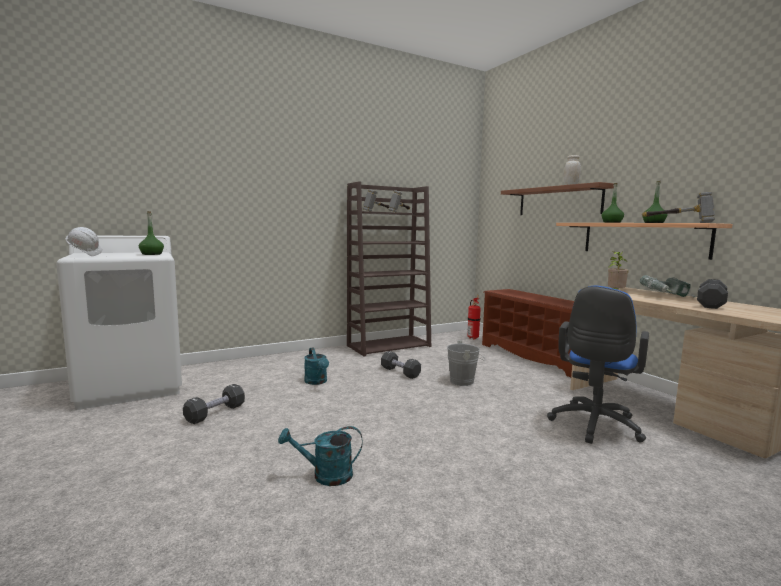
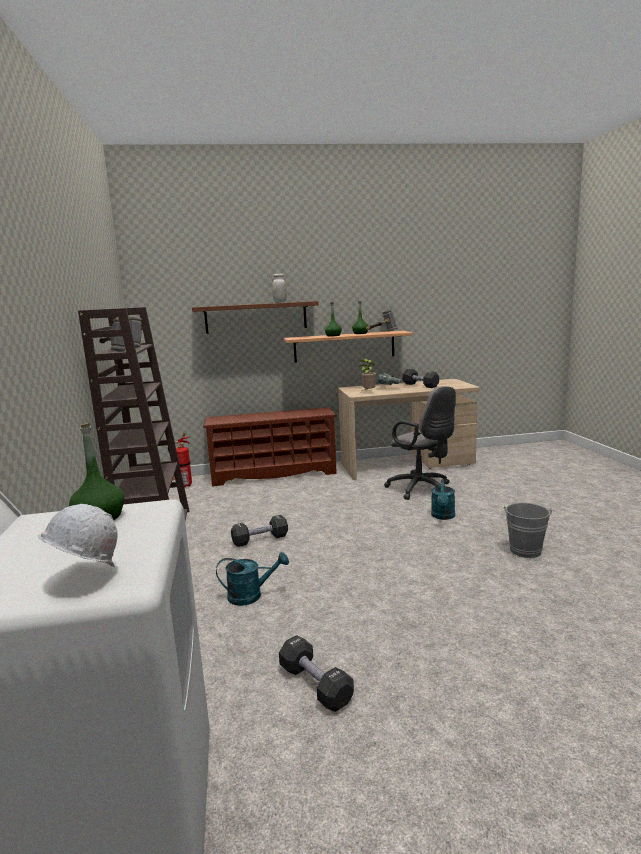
camera: 70 degrees left, 5 degrees up
(325, 476) = (487, 604): turquoise watering can -> turquoise watering can (443, 516)
(464, 381) = (311, 513): grey bucket -> grey bucket (525, 549)
(594, 426) = (422, 489): blue office chair -> grey office chair

